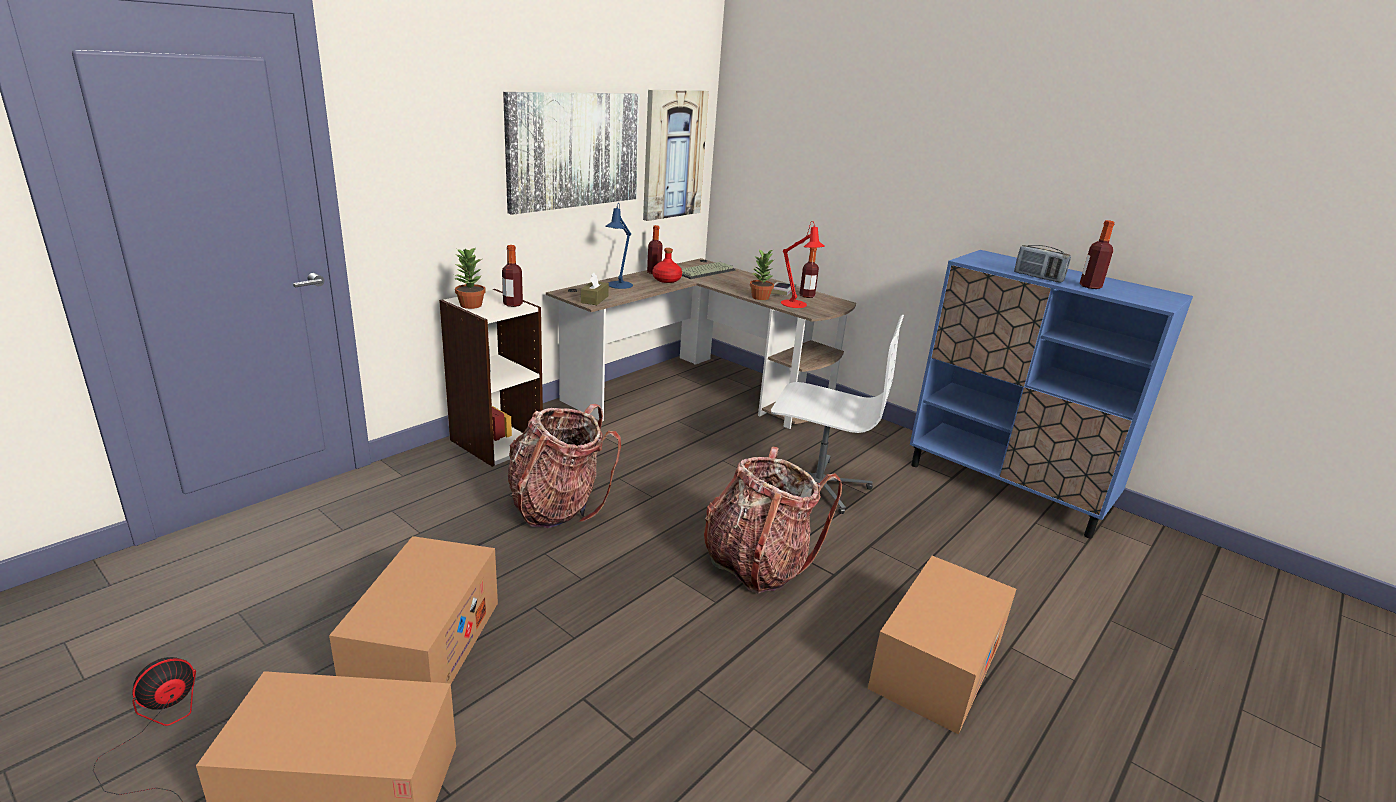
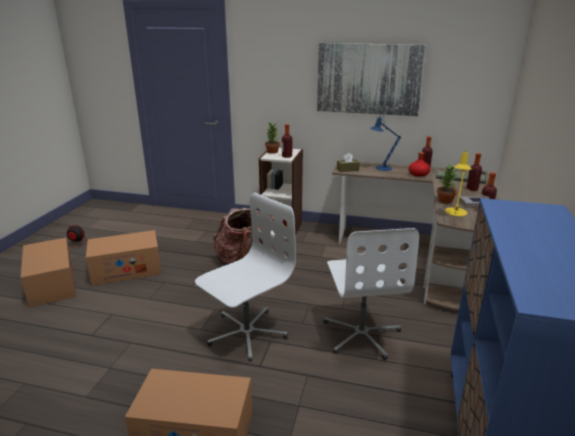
camera: 65 degrees right, 0 degrees up
(673, 155) = (463, 90): picture -> none
(757, 564) = (246, 333): backpack -> white office chair
(796, 305) = (455, 213): red table lamp -> yellow table lamp
(1038, 277) = (507, 234): radio -> none
(1090, 286) = (532, 260): bottle -> bottle (472, 189)

